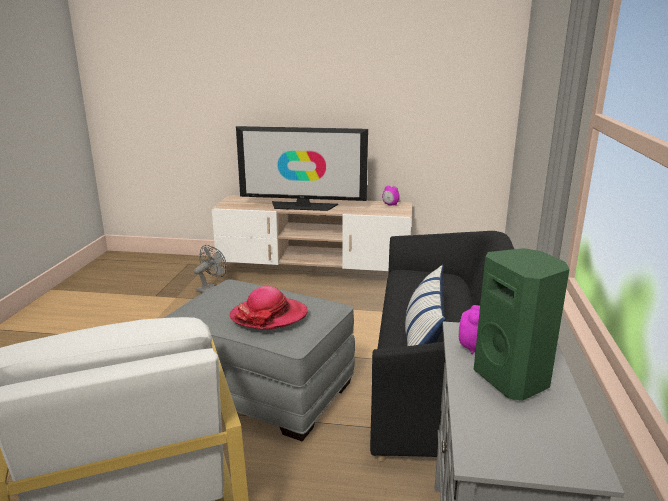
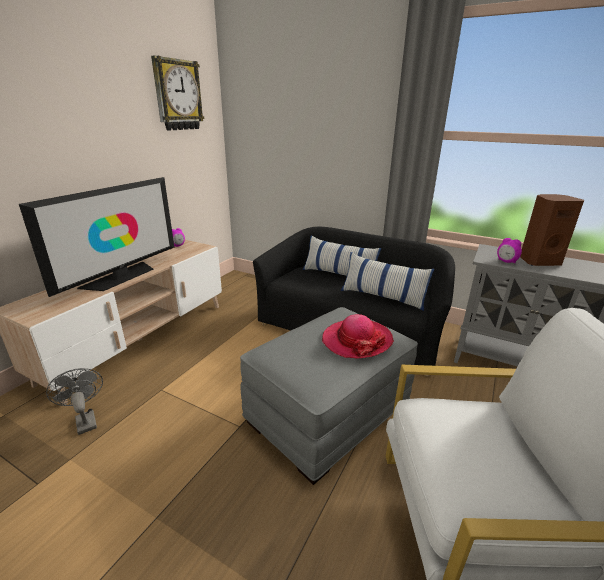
camera: 70 degrees left, 5 degrees up
(446, 48) = (177, 95): none -> wall clock
(461, 299) = (339, 274): none -> pillow
(513, 379) = (538, 261): green speaker -> brown speaker

